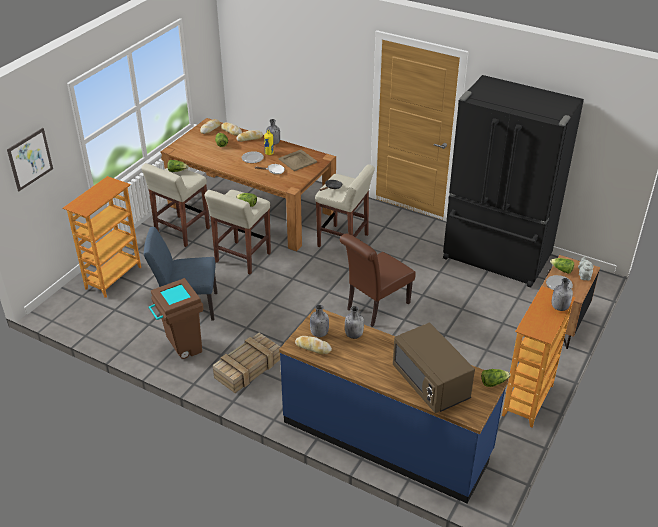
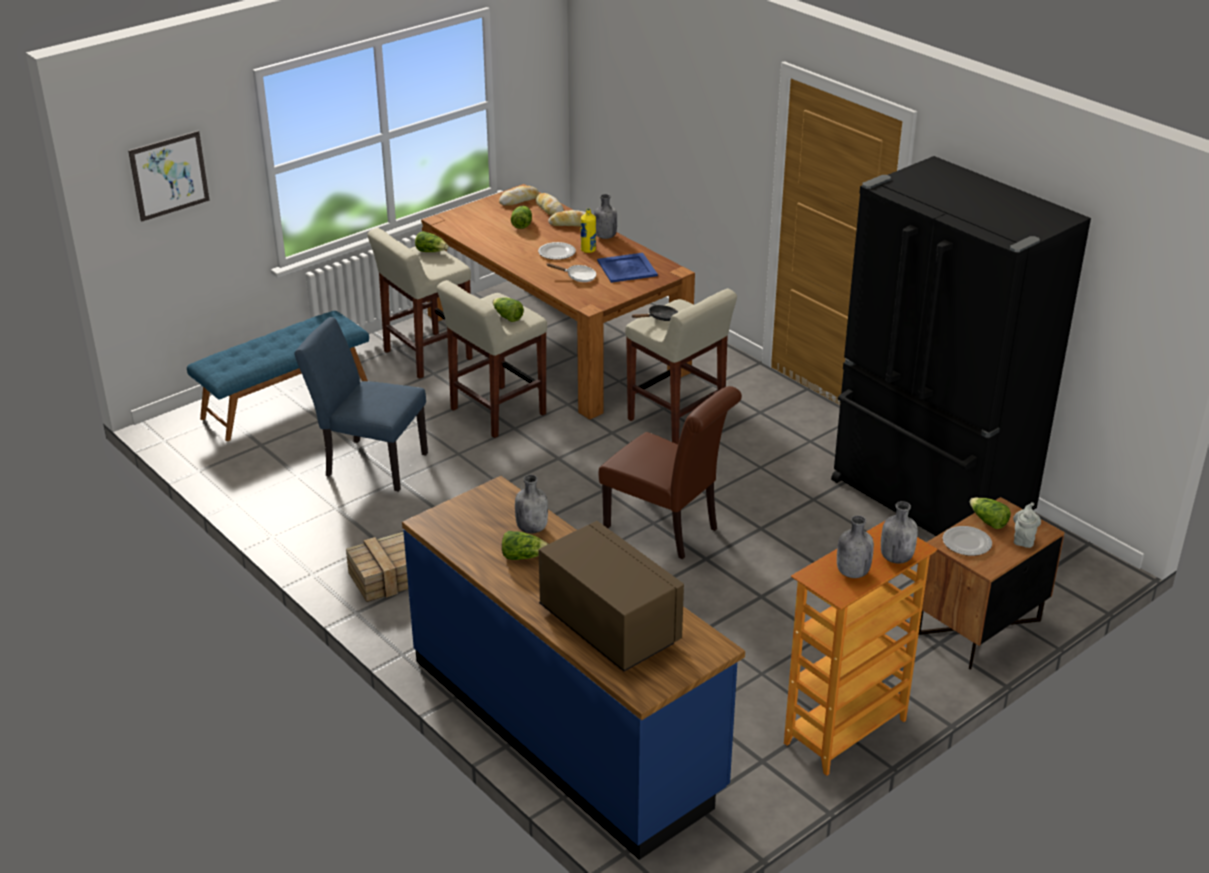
camera: 20 degrees right, 5 degrees down
(113, 277) = (285, 400): bookcase -> blue bench
(182, 349) = (325, 522): brown trash can -> none
(297, 161) = (626, 268): beige tray -> blue tray
(313, 347) = (455, 531): bread -> none
(319, 333) = (478, 514): grey bottle -> grey bottle (851, 572)
(375, 307) = (667, 529): brown chair -> brown chair turned 120 degrees counterclockwise
(431, 383) = (608, 626): brown microwave -> brown microwave turned 150 degrees clockwise
(493, 382) = (715, 649): lettuce -> lettuce (523, 556)

